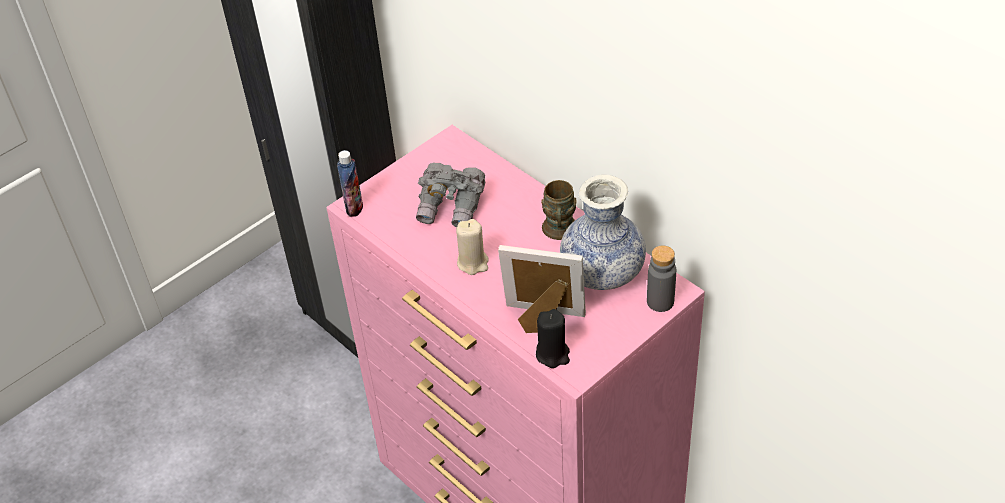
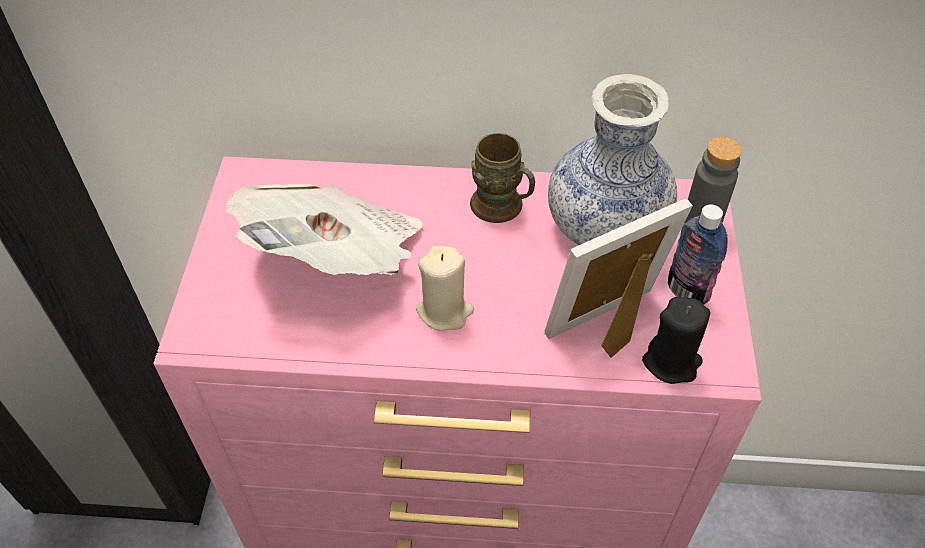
camera: 45 degrees left, 5 degrees up
(354, 207) = (199, 338): bottle -> bottle (687, 291)
(452, 207) = (338, 257): grey binoculars -> newspaper

